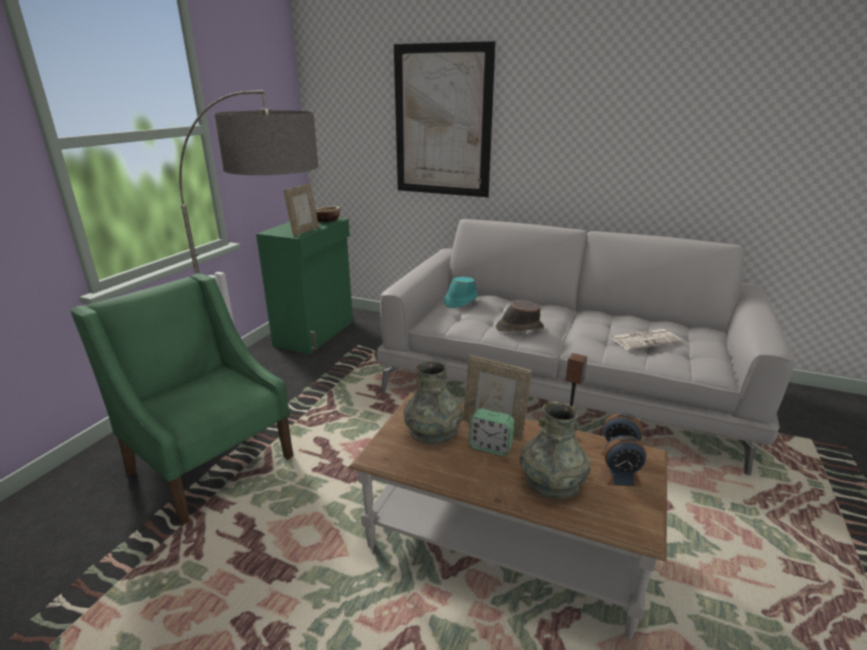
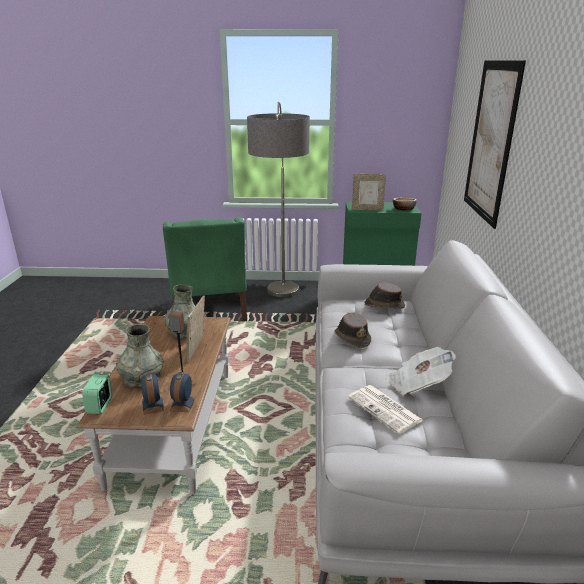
camera: 70 degrees right, 0 degrees up
(210, 463) = (209, 310): green armchair -> green armchair turned 150 degrees clockwise
(460, 301) = (384, 305): turquoise hat -> brown hat
(490, 447) = (174, 352): alarm clock -> alarm clock (100, 406)
(608, 320) = (417, 384): none -> newspaper

